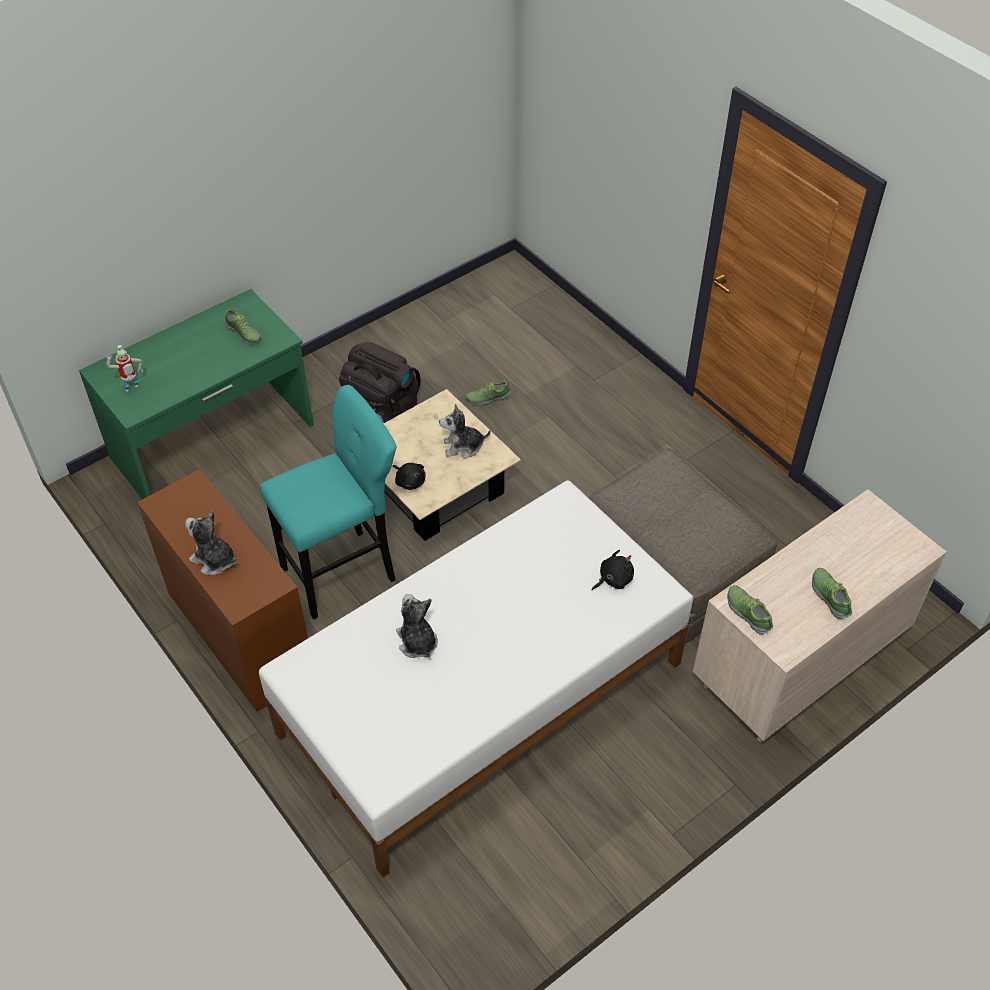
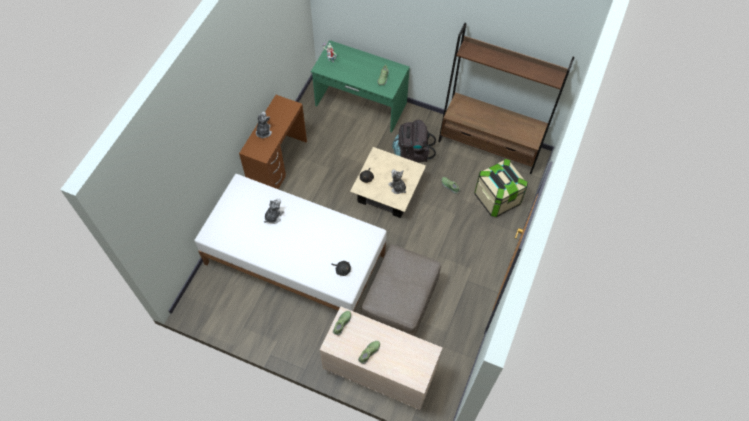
camera: 60 degrees right, 10 degrees up
(343, 571) = (326, 182): turquoise stool -> none
(447, 314) = (489, 146): none -> brown bookcase
(555, 351) = (497, 198): none -> storage box

